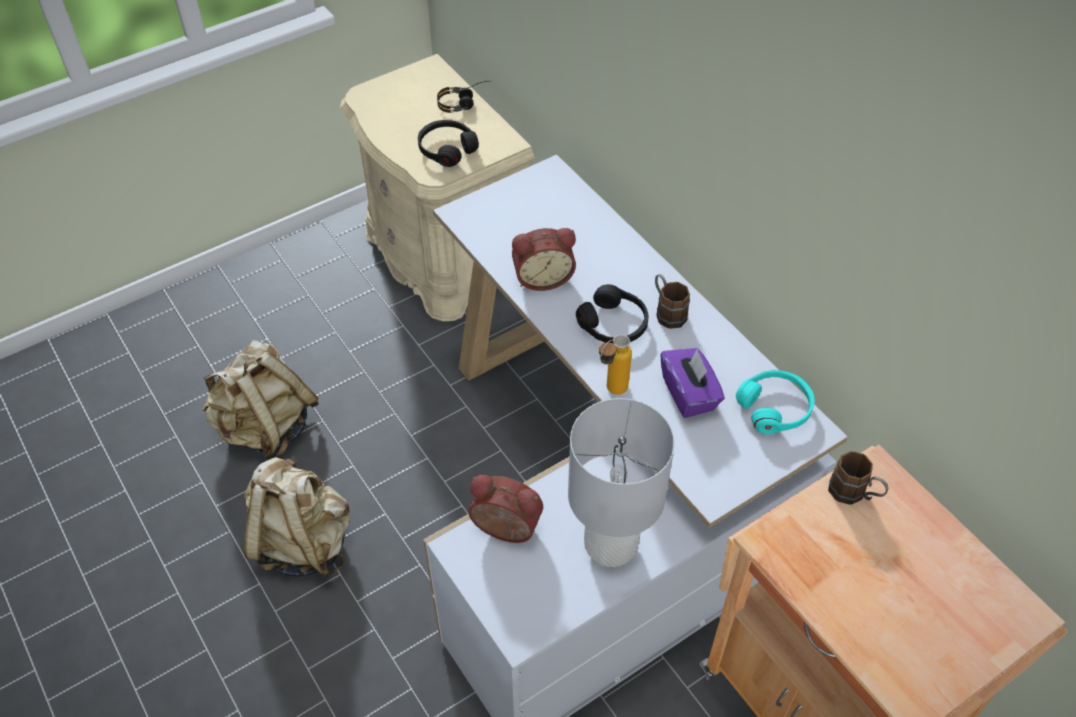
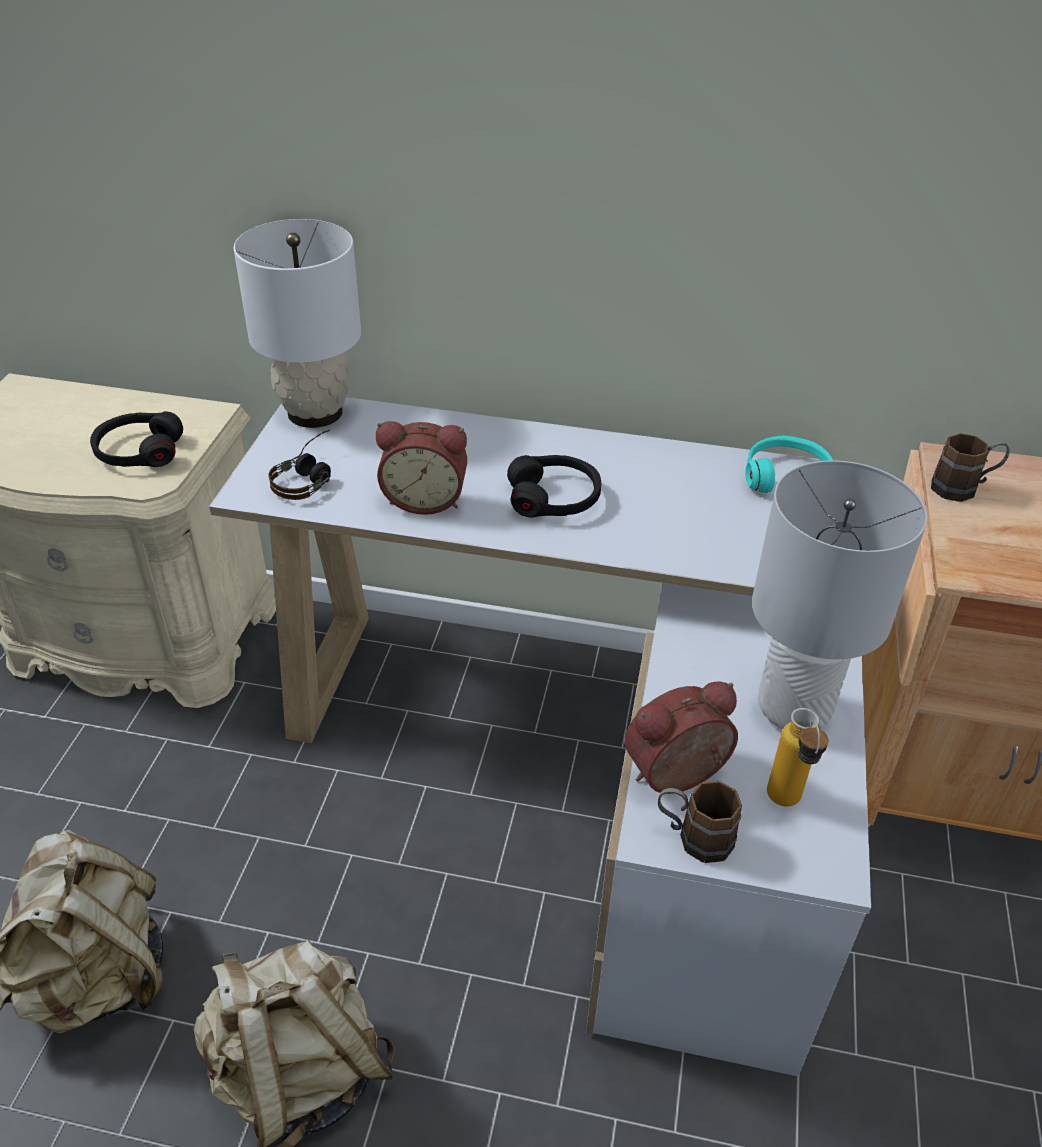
camera: 45 degrees left, 10 degrees down
(465, 103) = (107, 401): headphones -> headphones (310, 477)
(542, 277) = (425, 499): alarm clock -> alarm clock turned 60 degrees clockwise
(550, 180) = (315, 413): none -> white table lamp
(611, 392) = (635, 556): bottle -> bottle (786, 806)
(667, 312) = (588, 459): brown mug -> brown mug (693, 837)
(689, 394) = (705, 513): purple tissue box -> none

